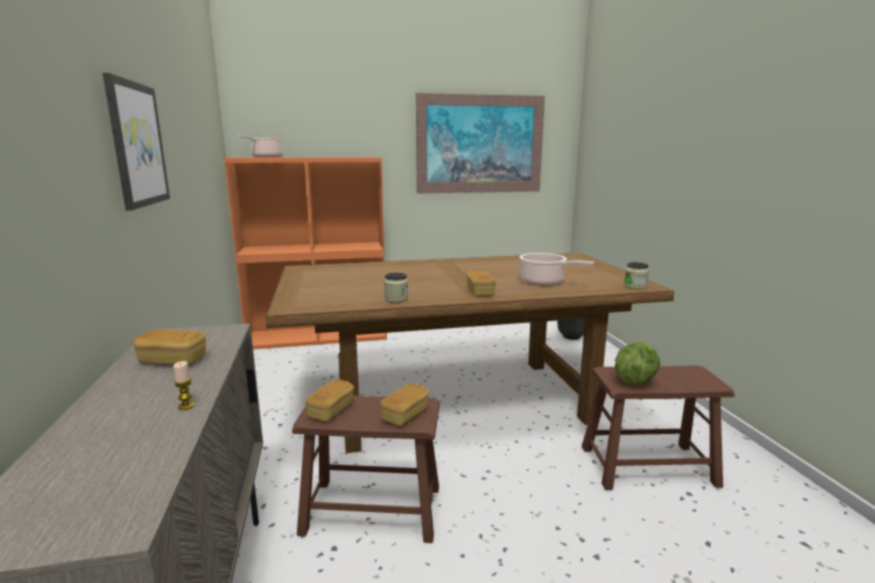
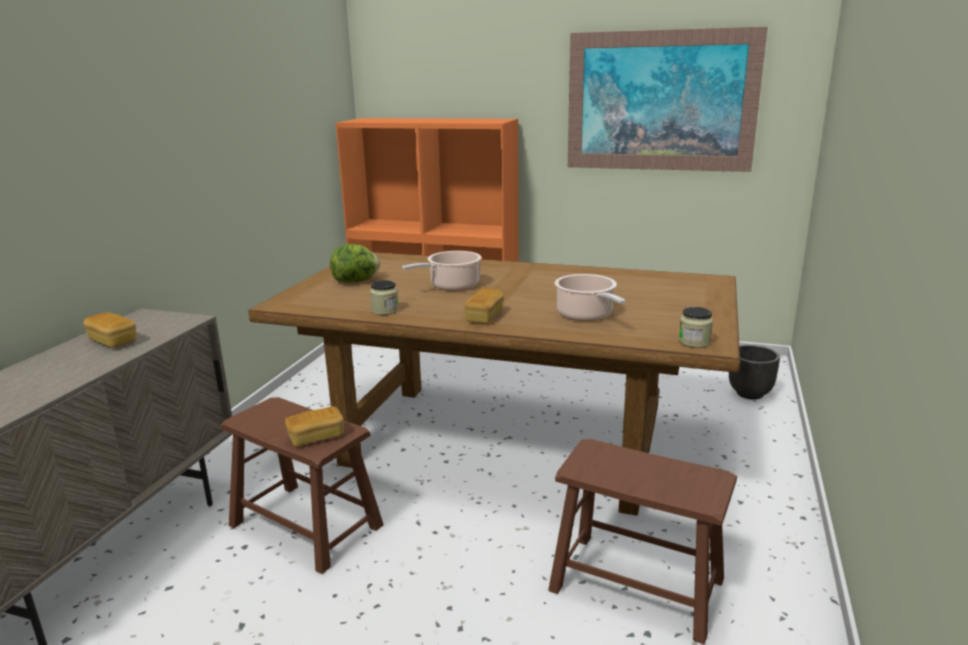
camera: 30 degrees right, 5 degrees up
(136, 144) = (150, 136): picture -> none
(186, 406) = (64, 383): candle -> none
(265, 157) = (385, 119): cooking pot -> cooking pot (452, 286)
(331, 410) = (264, 416): bread -> none
(635, 380) = (607, 467): lettuce -> lettuce (356, 281)

